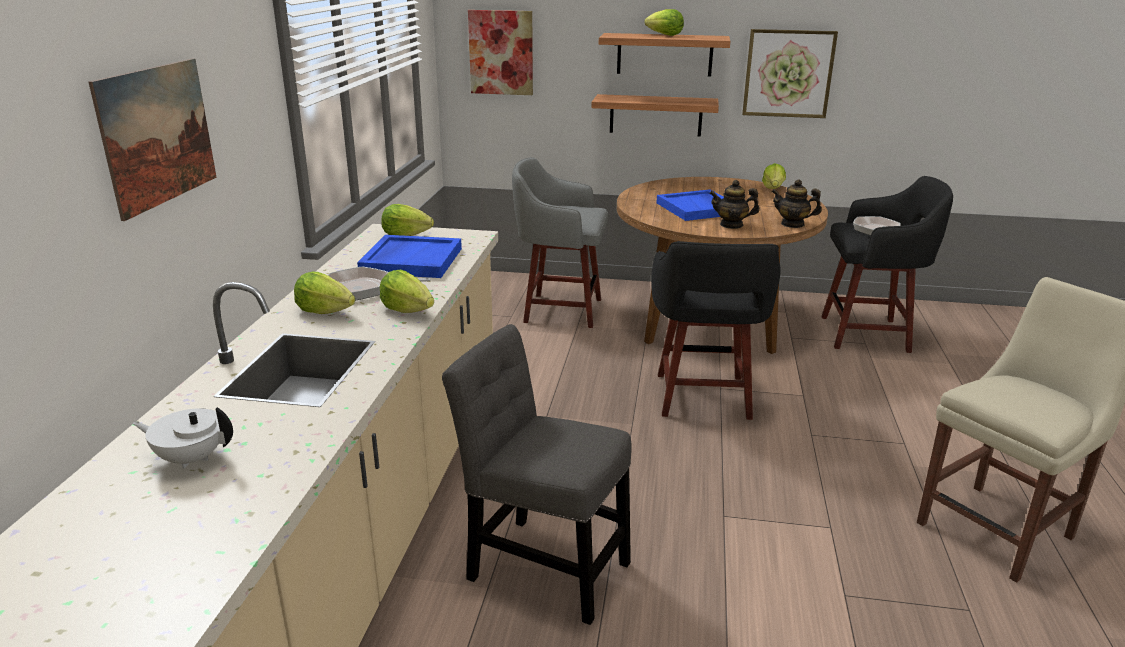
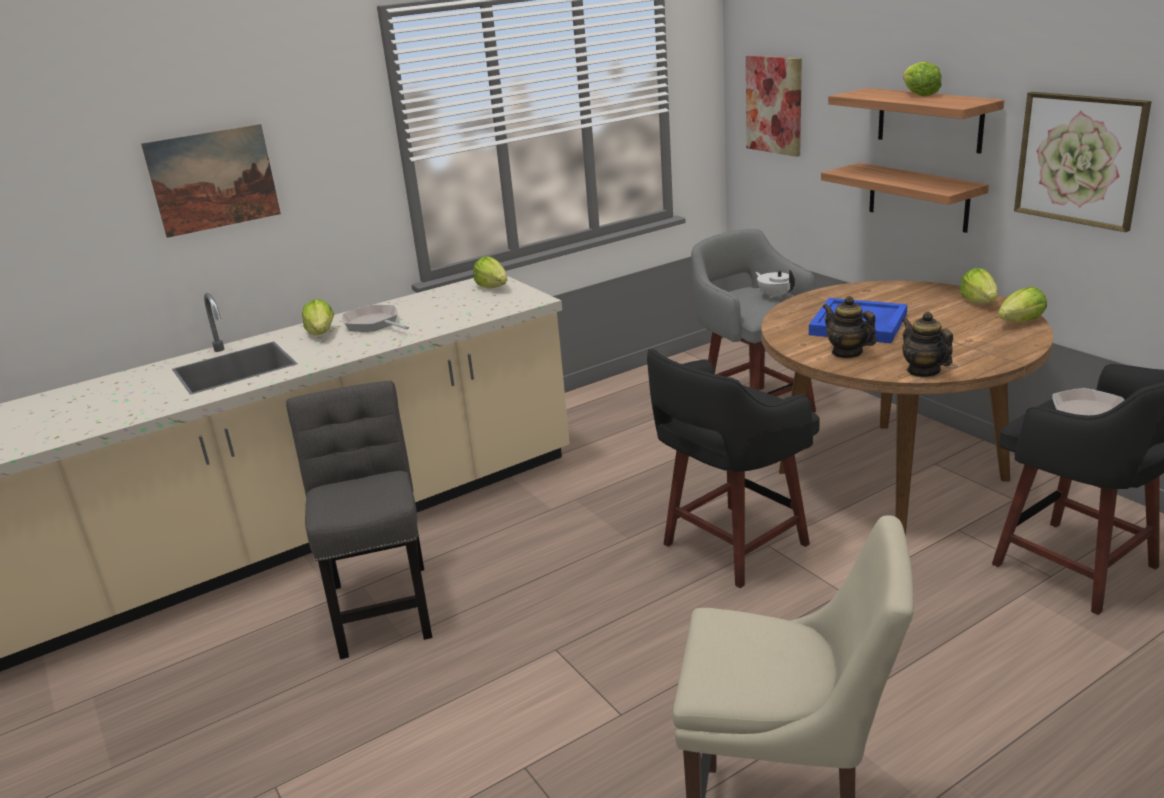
camera: 50 degrees right, 0 degrees up
(191, 458) = (99, 399): white teapot -> white teapot (775, 296)
(407, 310) = (359, 348): lettuce -> lettuce (979, 302)
(411, 260) = (448, 309): blue tray -> none

